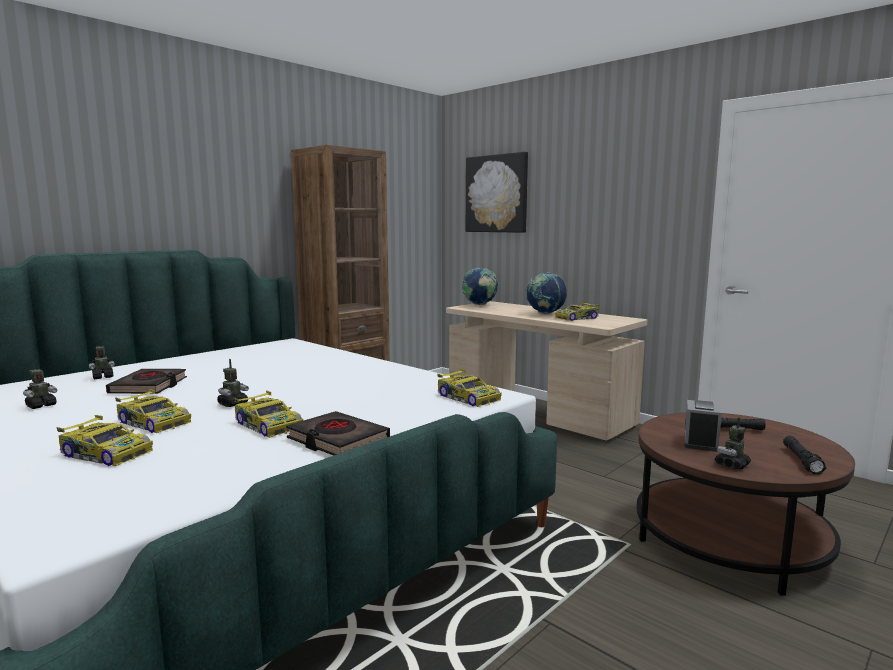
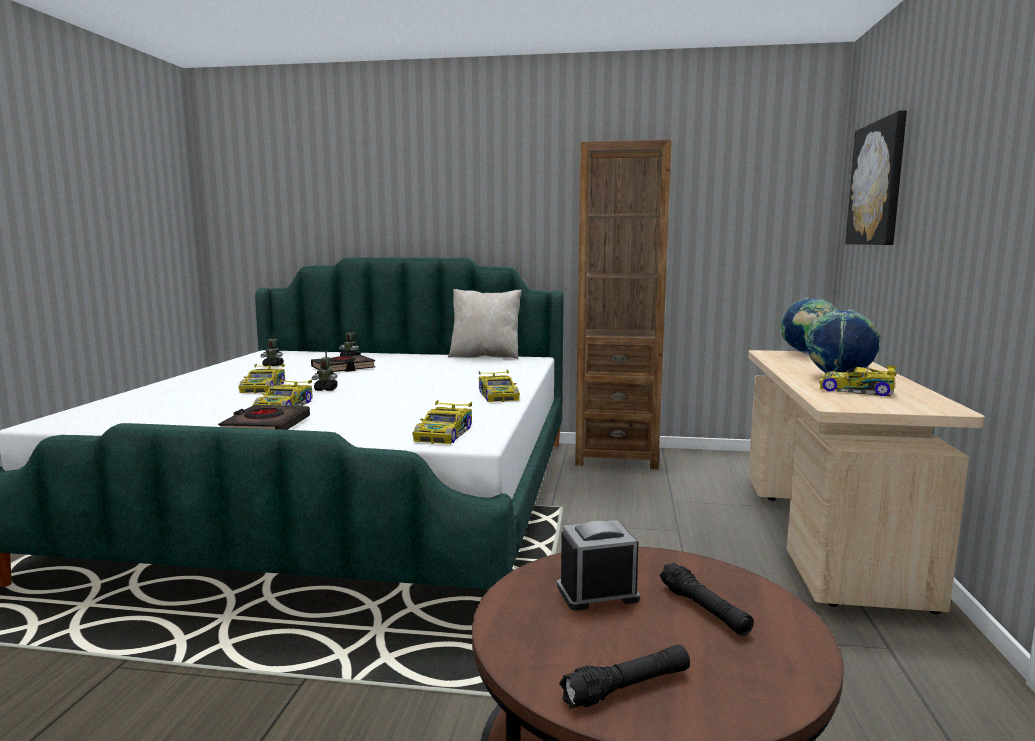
camera: 55 degrees right, 0 degrees up
(106, 453) = (195, 395): toy car -> toy car (498, 395)
(238, 348) = (485, 356): none -> beige pillow
(732, 465) = (524, 627): toy robot -> none

